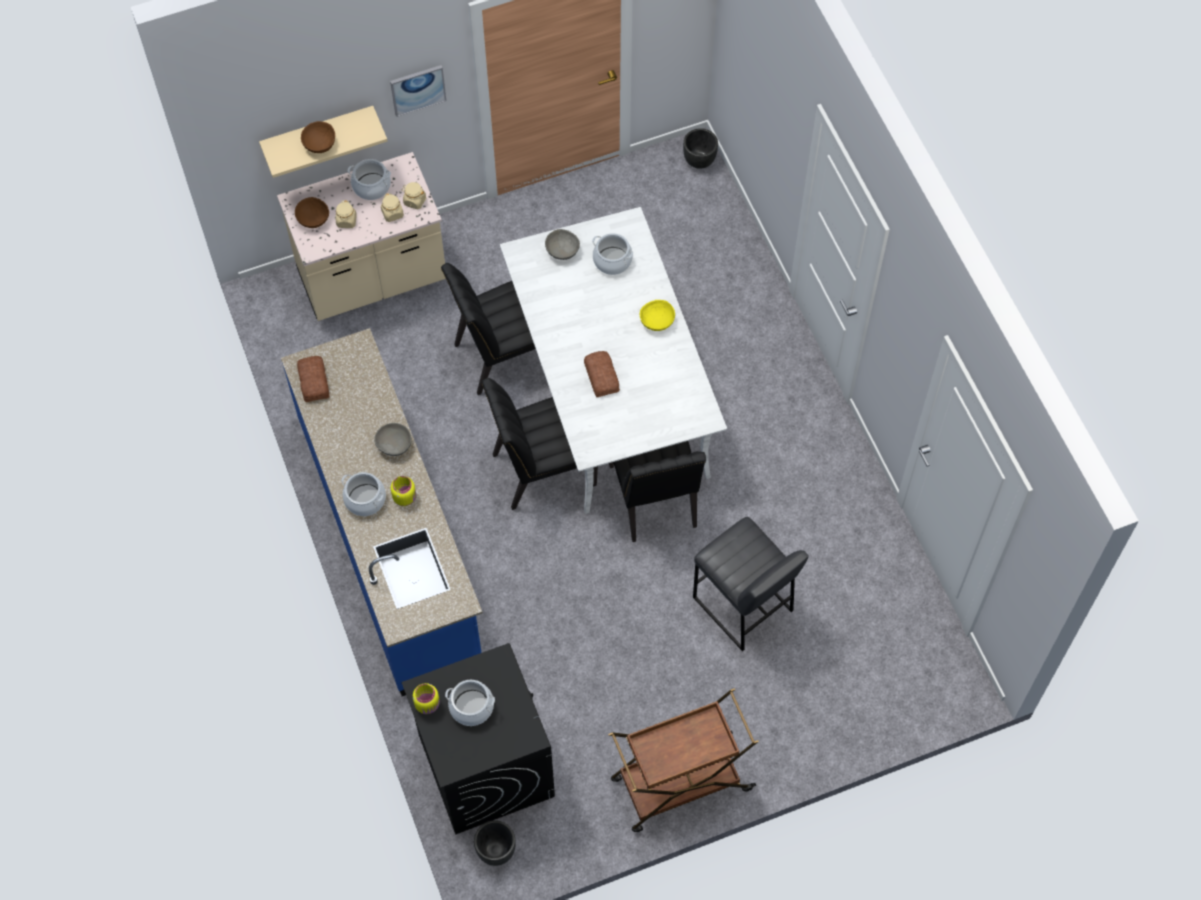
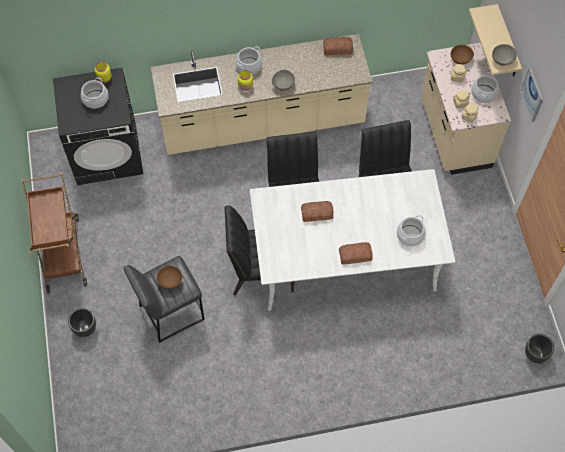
camera: 100 degrees right, 0 degrees up
(320, 144) = (491, 35): brown bowl -> brown bowl (170, 281)
(391, 540) = (262, 123): blue counter -> beige counter
(496, 851) = (55, 152): black planter -> black planter (85, 329)
(562, 251) = (422, 205): grey bowl -> grey bowl (502, 60)
(656, 322) = (354, 254): yellow bowl -> bread

